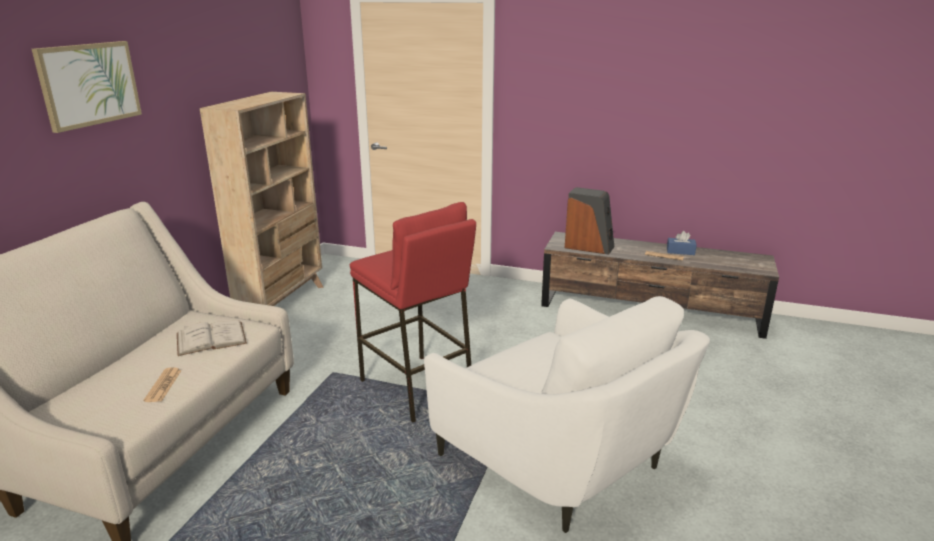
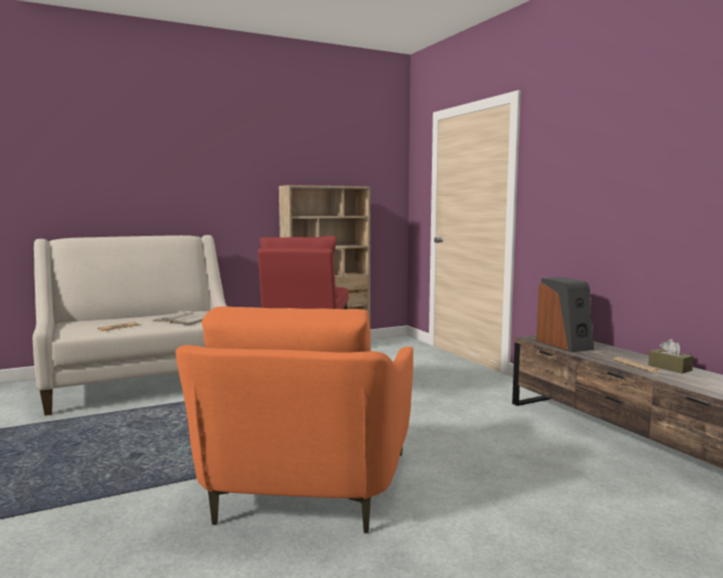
camera: 45 degrees right, 15 degrees down
(89, 84) = (194, 157): picture -> none
(560, 461) = (304, 488): white armchair -> orange armchair
(680, 251) = (669, 368): blue tissue box -> brown tissue box

